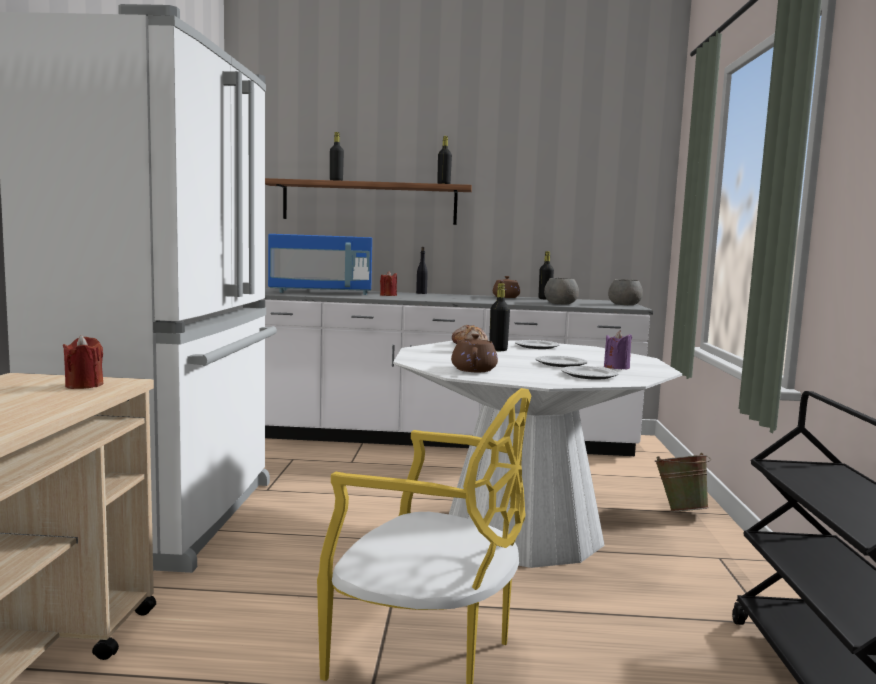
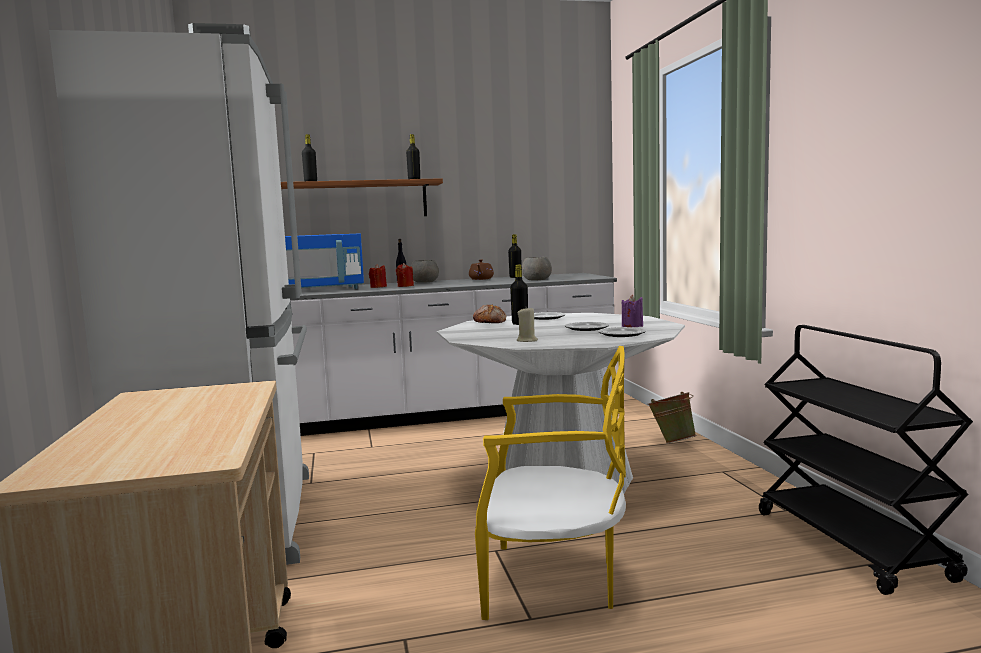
camera: 15 degrees left, 0 degrees up
(84, 385) = (222, 393): red candle -> red candle (405, 286)
(474, 369) = (527, 340): brown teapot -> beige candle
(624, 304) = (587, 276): grey bowl -> grey bowl (425, 282)

